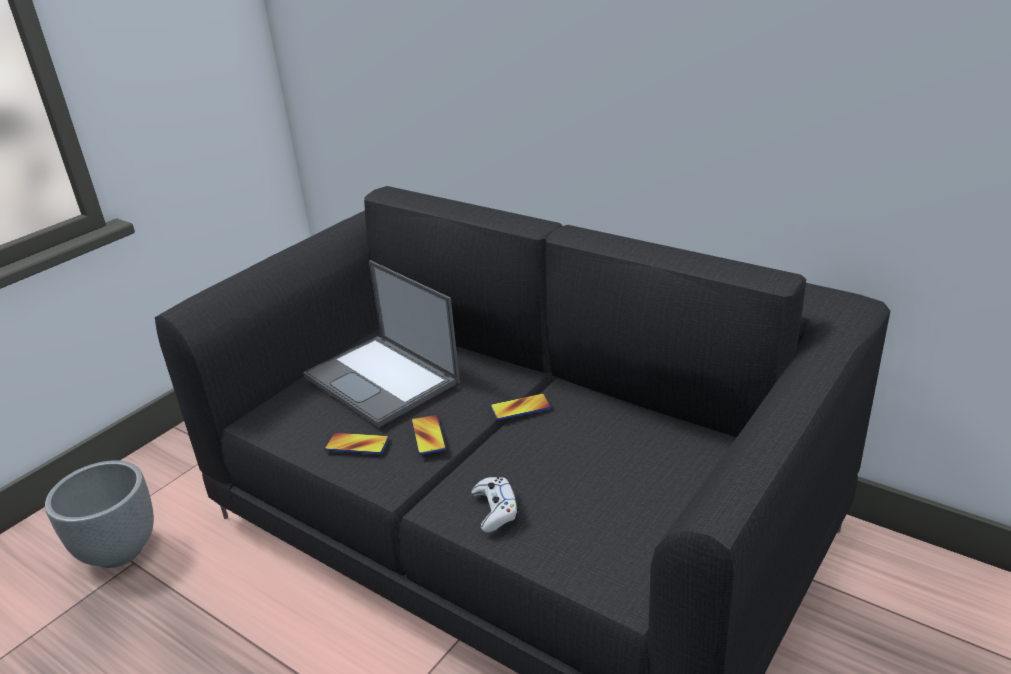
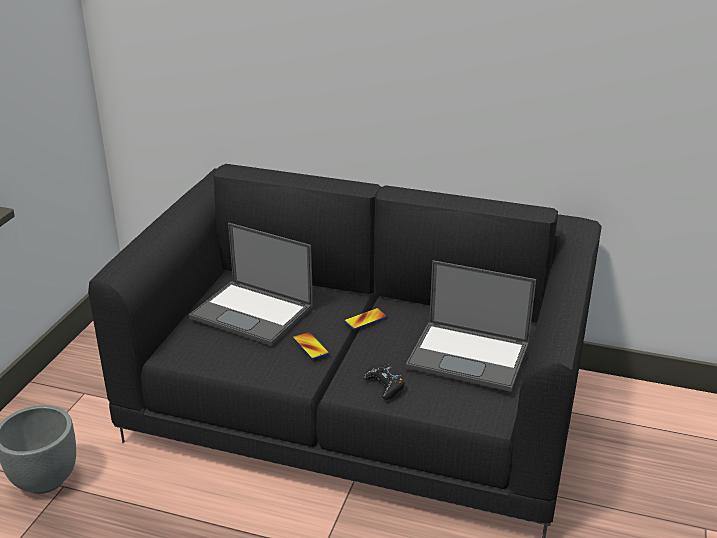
camera: 20 degrees left, 0 degrees up
(357, 444) = (261, 359): phone -> none
(495, 509) = (385, 385): white game controller -> black game controller
(637, 483) = (470, 356): none -> laptop

